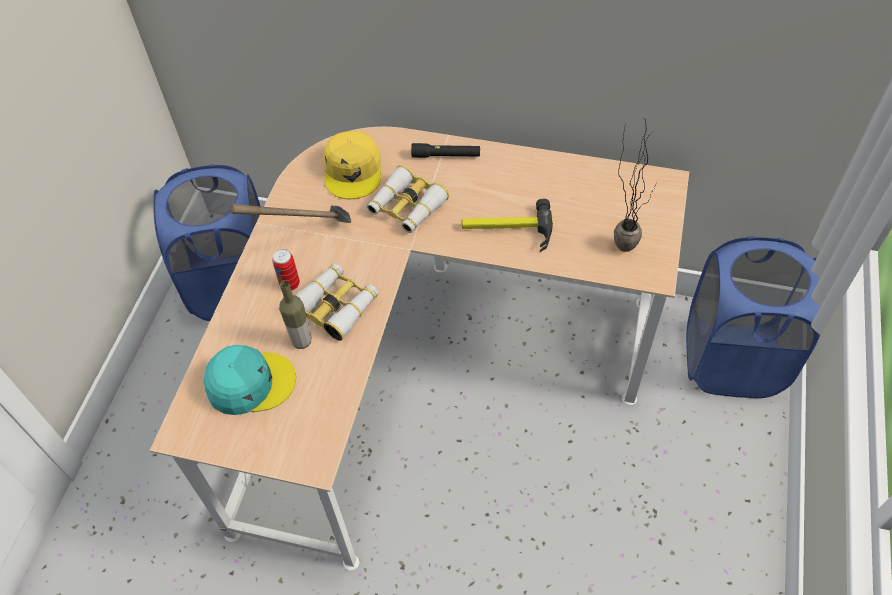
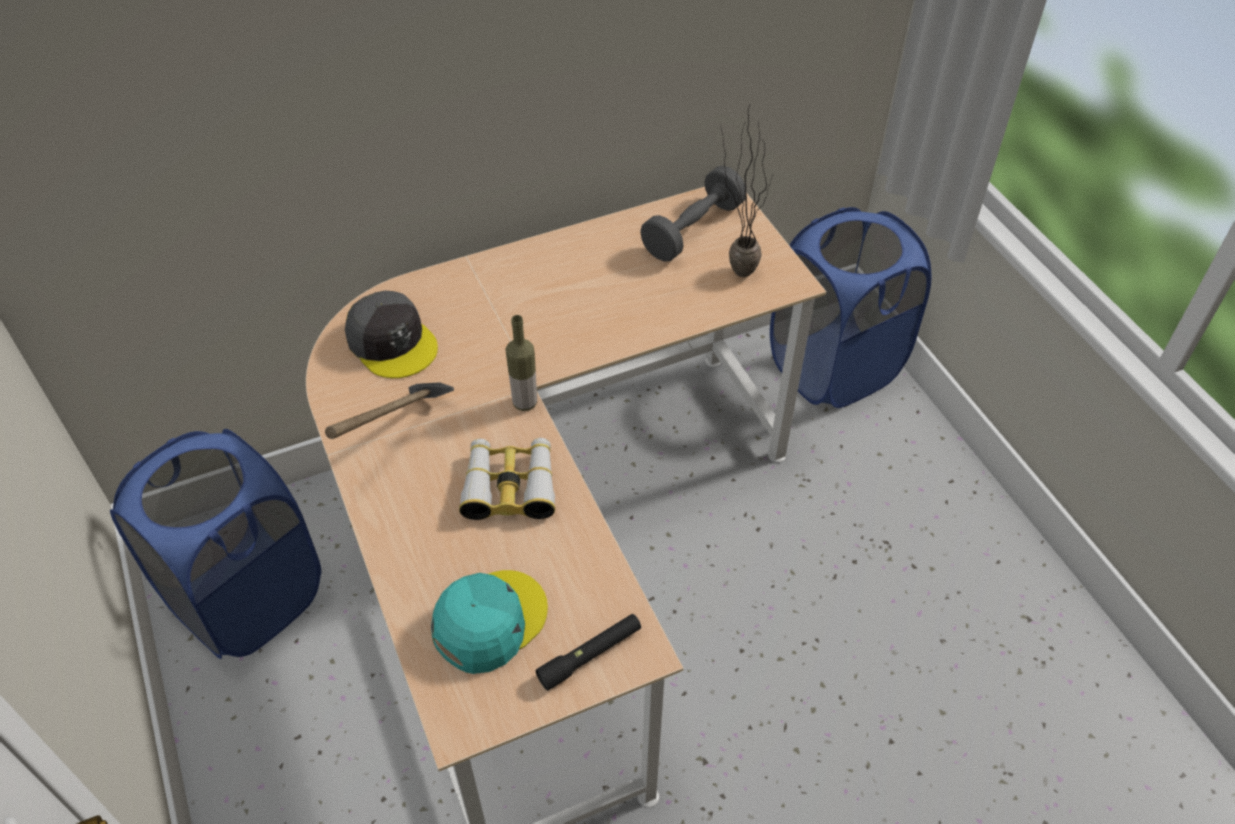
camera: 40 degrees left, 5 degrees down
(290, 284) = (433, 495): can -> none
(302, 341) = (506, 543): bottle -> bottle (525, 403)
(353, 170) = (392, 342): yellow cap -> grey cap
(407, 207) = (490, 347): binoculars -> none
(446, 155) = (483, 277): black flashlight -> black flashlight (590, 655)
(507, 230) = (617, 316): hammer -> none
(618, 196) = (693, 230): none -> grey dumbbell

